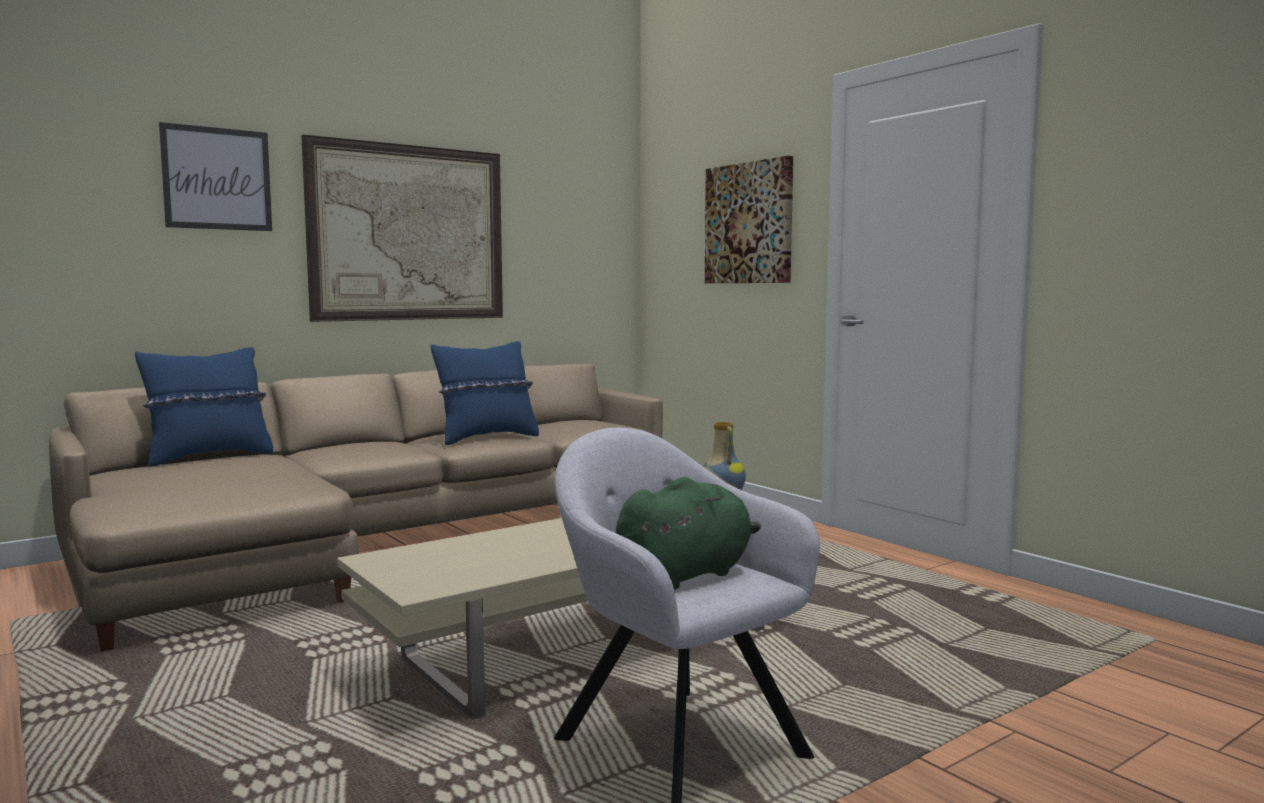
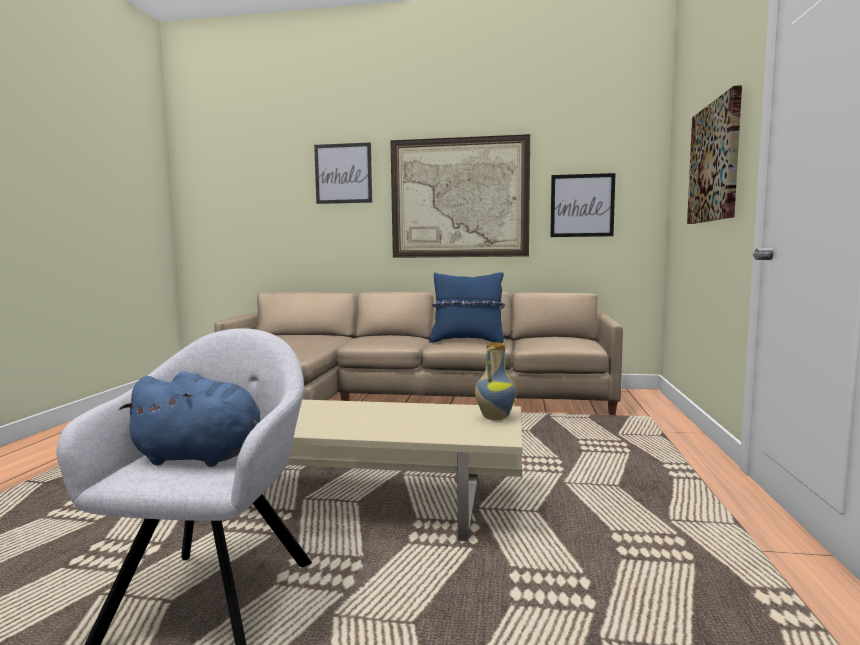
camera: 45 degrees right, 0 degrees up
(209, 457) = (311, 334): blue pillow -> none
(558, 252) = (582, 205): none -> picture
(687, 574) = (203, 457): green plush toy -> blue plush toy

